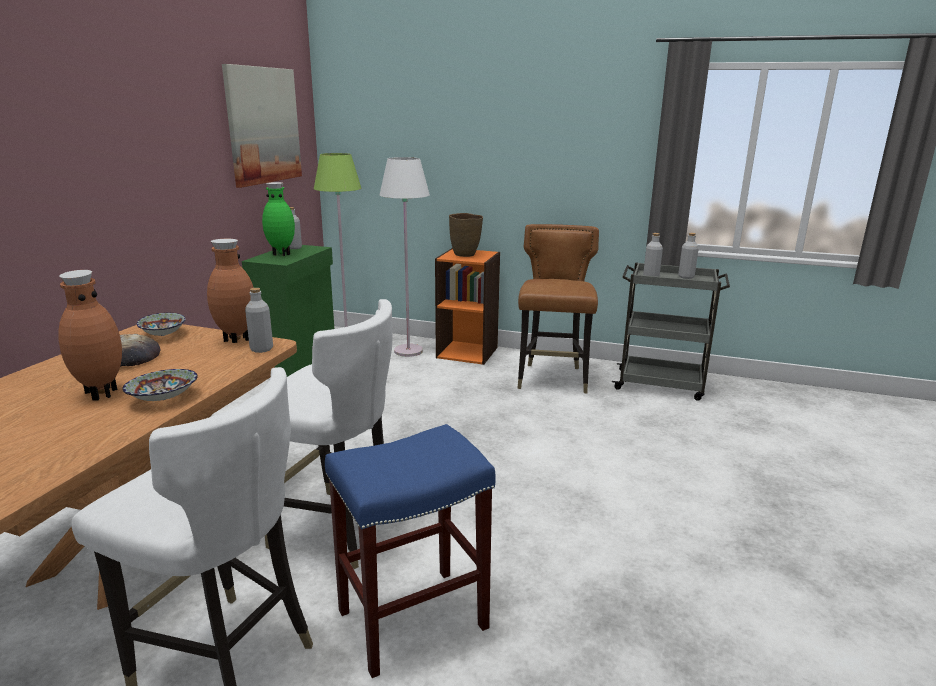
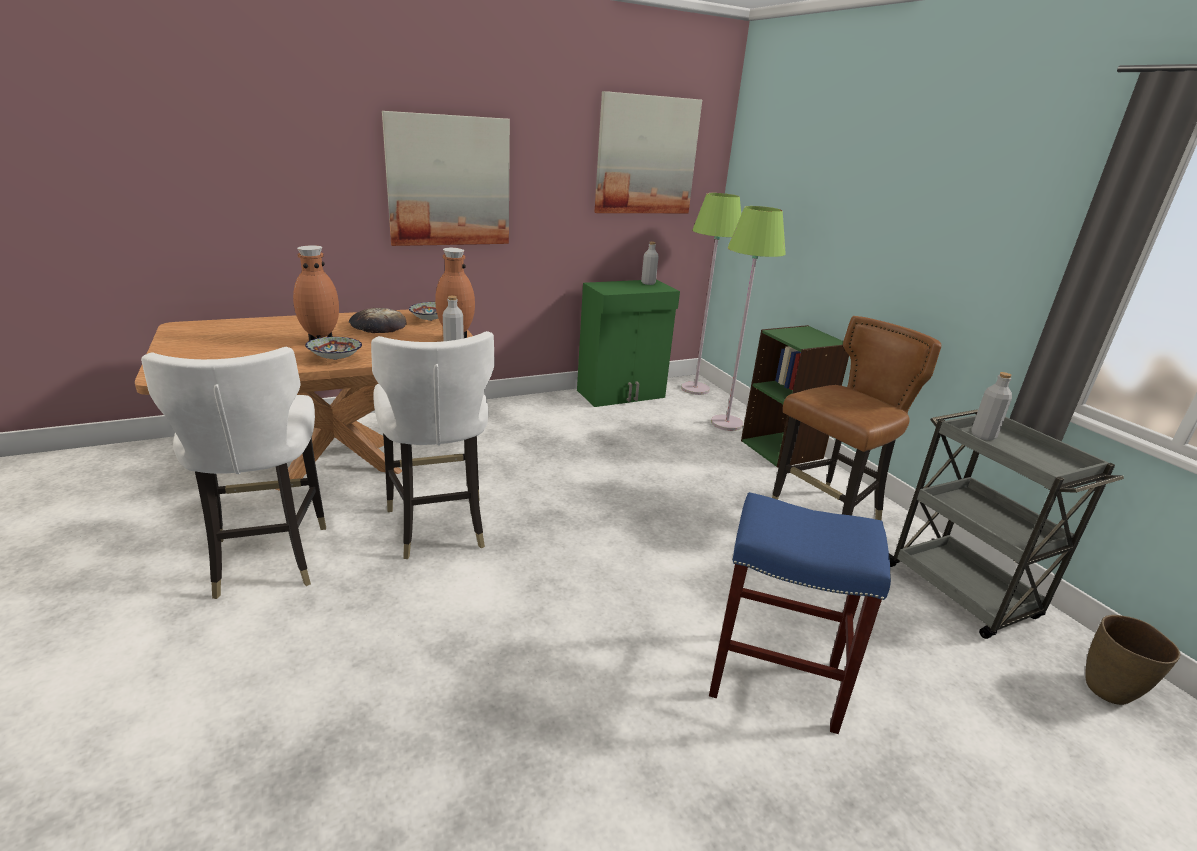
camera: 45 degrees right, 5 degrees up
(106, 174) = (449, 181): none -> picture
(281, 254) = (625, 285): green vase -> none
(408, 351) = (727, 423): white floor lamp -> green floor lamp
(414, 618) = (377, 616): blue stool -> blue stool (777, 679)
(465, 254) = (803, 335): brown vase -> brown vase (1109, 691)
(467, 352) = (782, 449): orange bookcase -> green bookcase
(686, 277) = (1045, 455): grey bottle -> none

